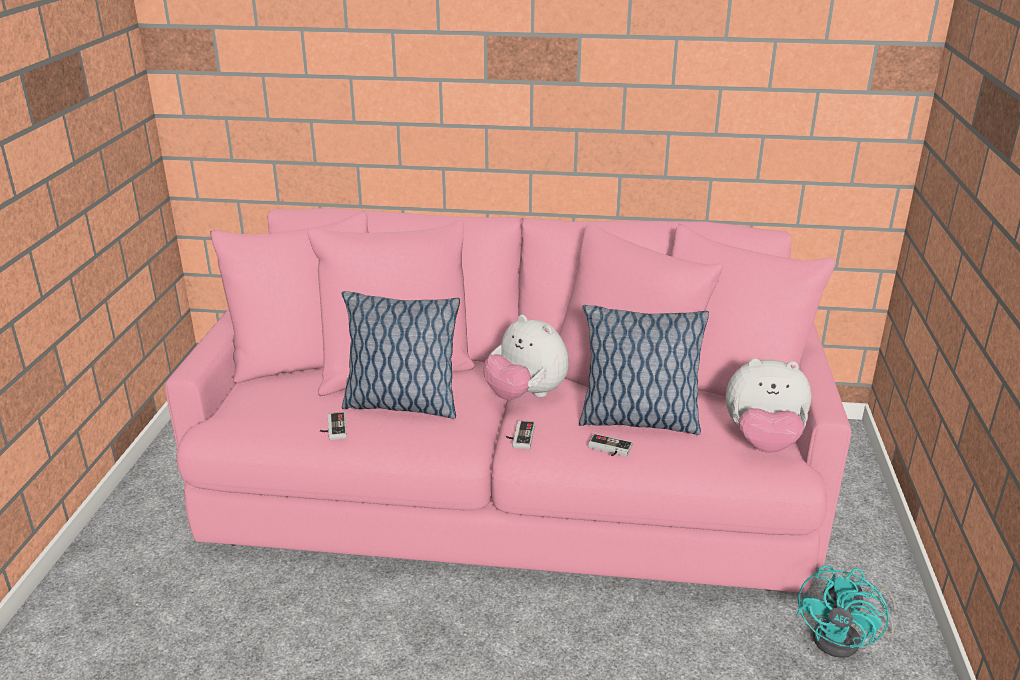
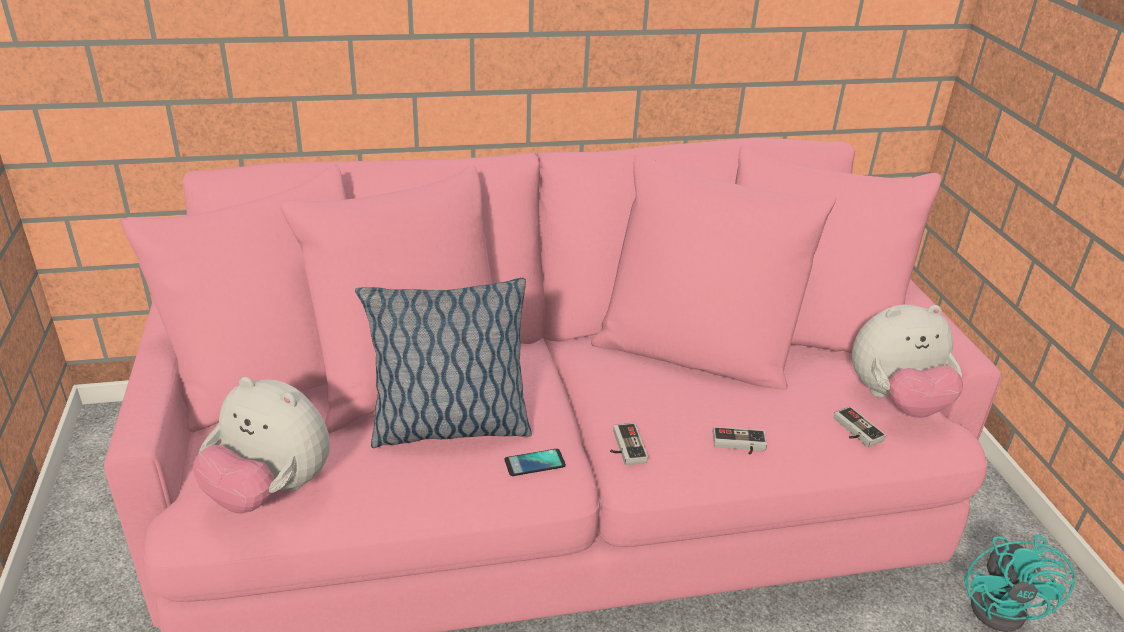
camera: 20 degrees left, 5 degrees up
(333, 428) = (374, 482): game controller -> game controller (854, 431)
(448, 436) = (534, 463): none -> phone
(525, 395) = (597, 385): plush toy -> plush toy (270, 490)
(637, 420) = (747, 397): pillow -> none

